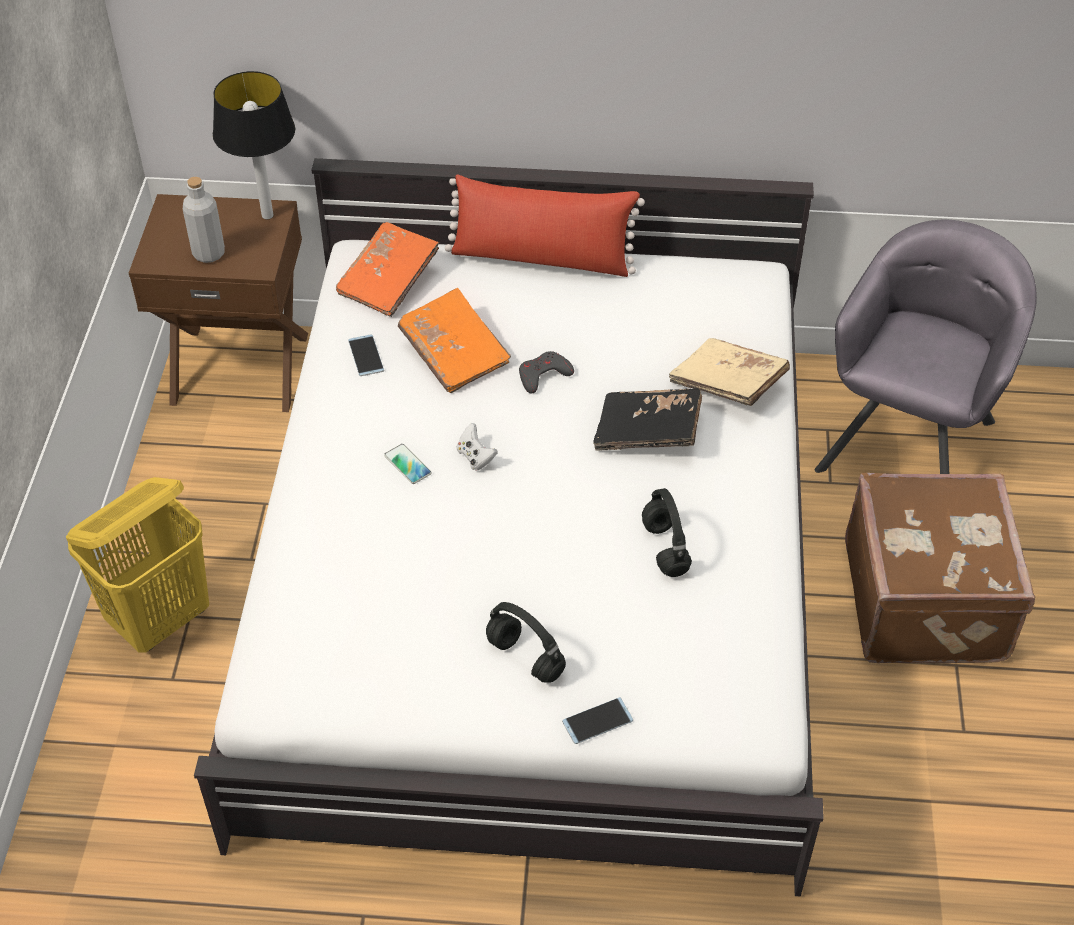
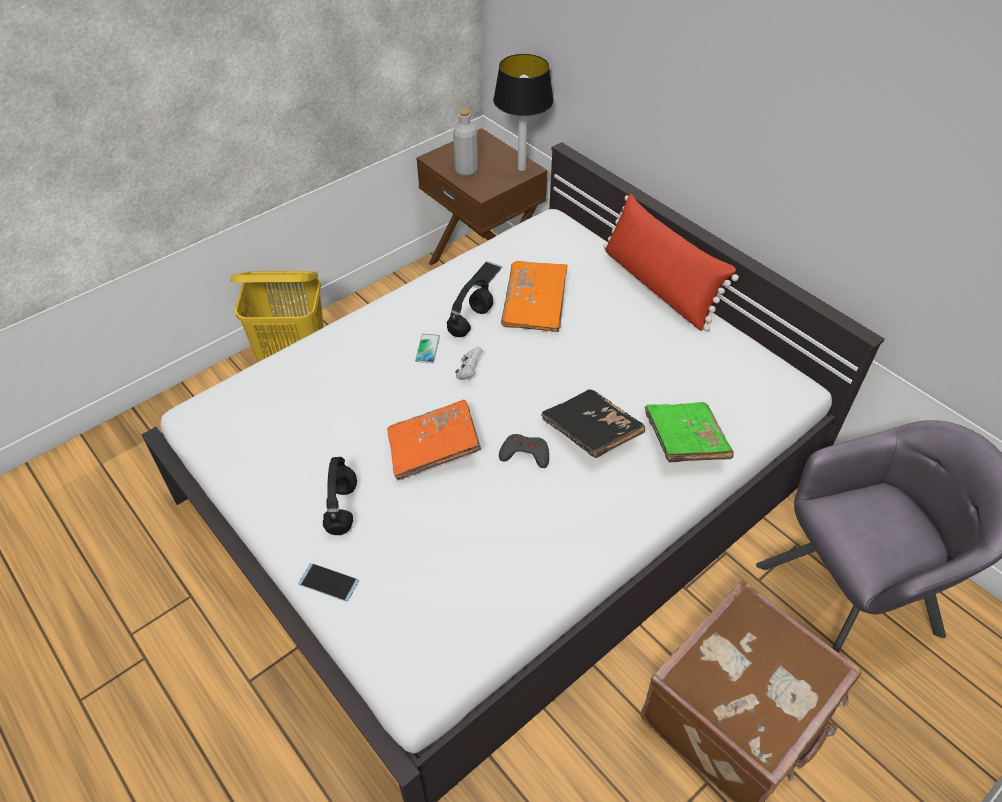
camera: 45 degrees right, 0 degrees up
(389, 281) = (550, 244): orange book -> orange book (433, 449)
(543, 375) = (570, 353): grey game controller -> grey game controller (525, 454)
(664, 548) = (507, 511): black headphones -> black headphones (470, 321)
(728, 384) = (684, 442): beige book -> green book

